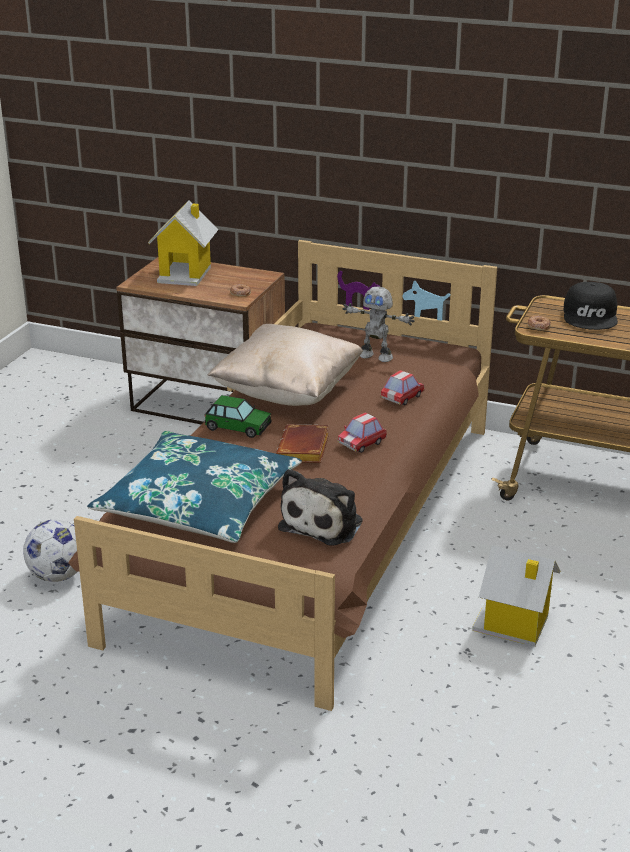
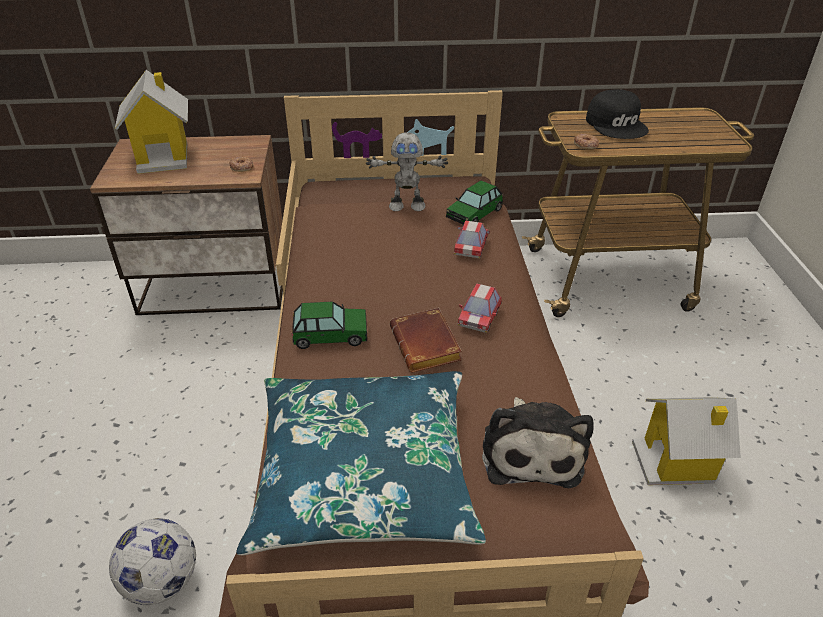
camera: 25 degrees left, 10 degrees up
(288, 393) = (352, 273): beige pillow -> none
(431, 374) = (474, 214): none -> toy car

